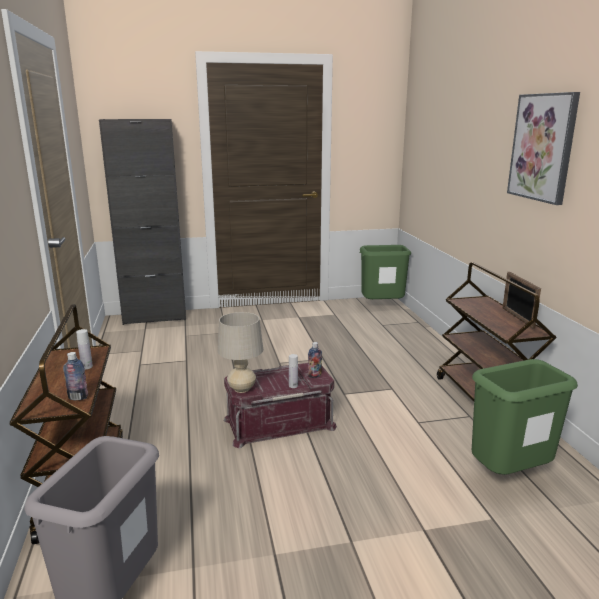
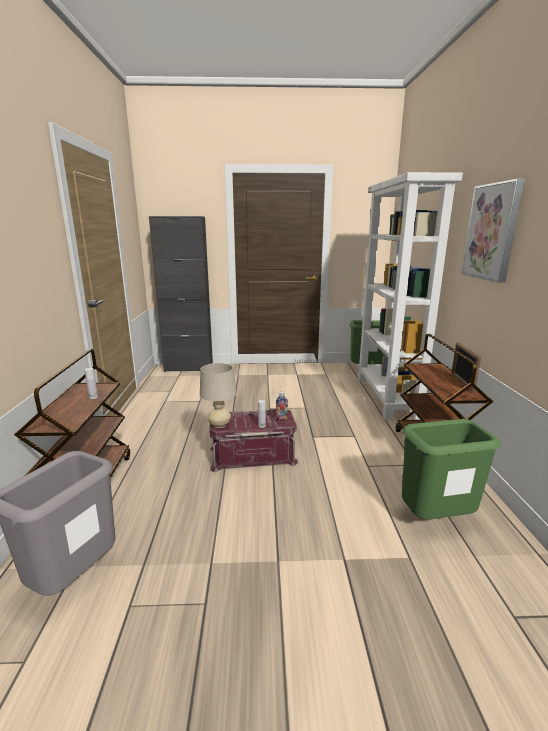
camera: 10 degrees right, 0 degrees up
(78, 397) = (73, 419): bottle -> none
(416, 338) = (387, 397): none -> white bookcase

